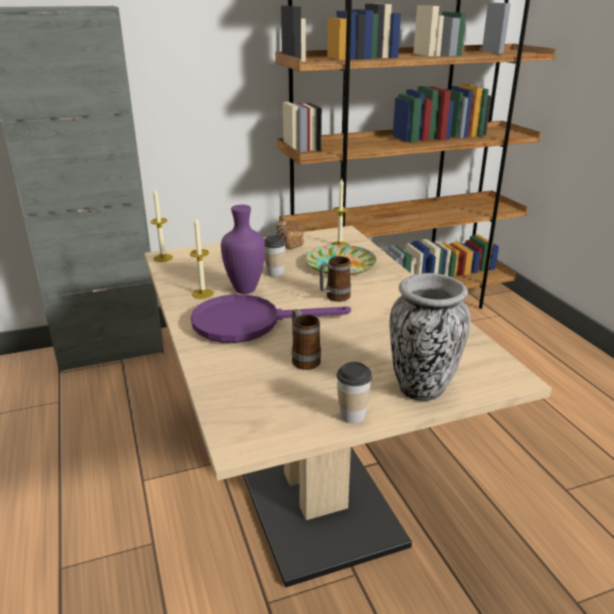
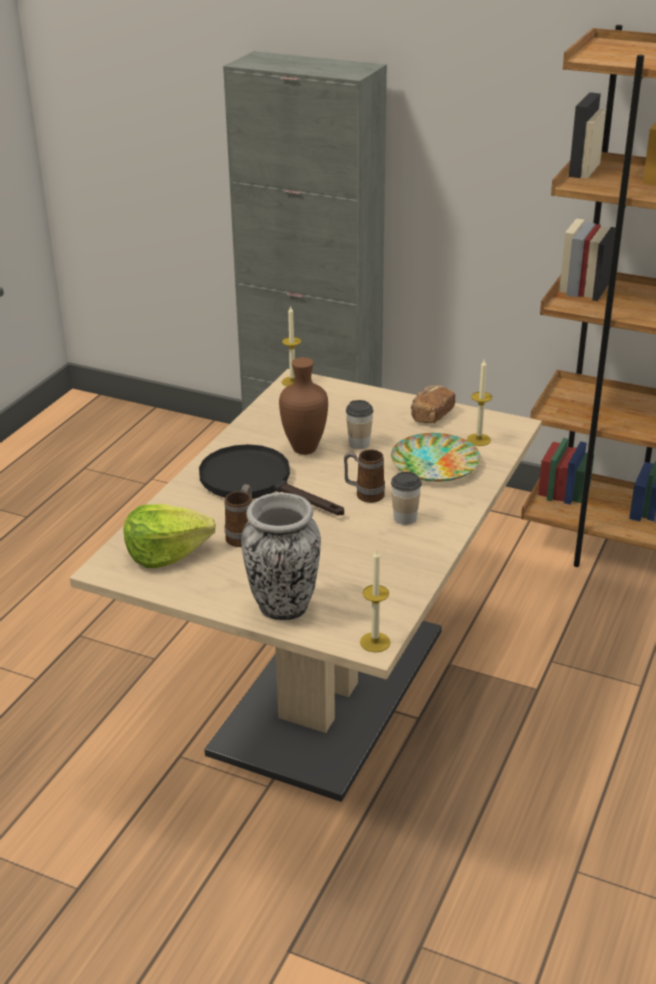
camera: 45 degrees right, 5 degrees up
(202, 293) = (266, 436): candle -> candle (375, 642)
(243, 290) = (303, 449): purple vase -> brown vase
(249, 322) = (256, 482): purple frying pan -> black frying pan
(269, 402) = (166, 553): none -> lettuce
(352, 415) = (202, 595): cup -> cup (405, 518)

